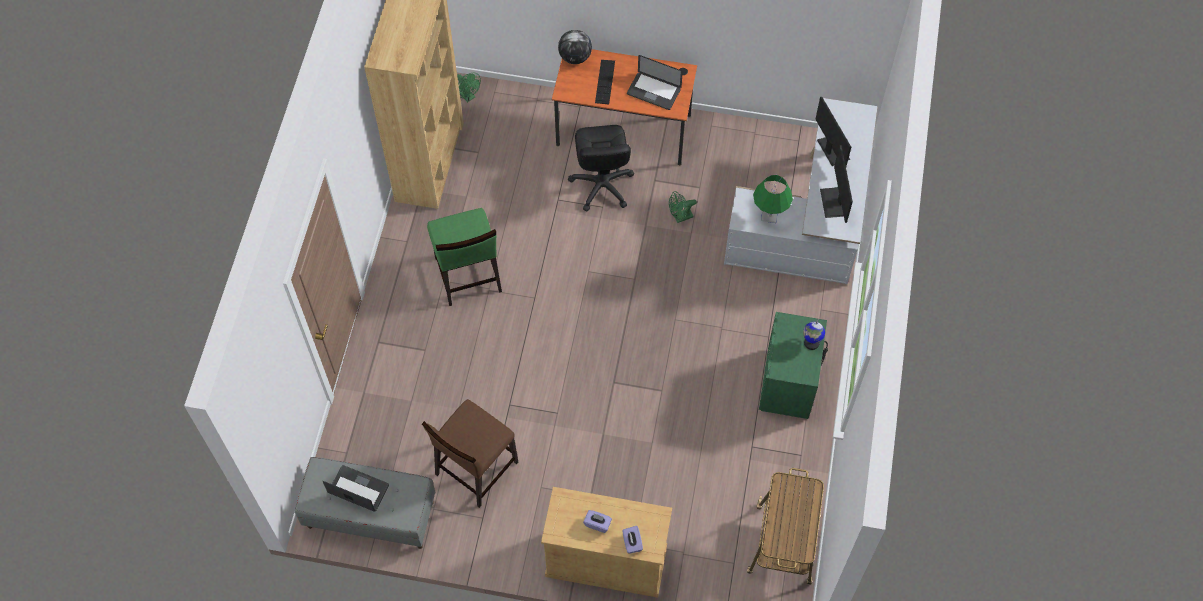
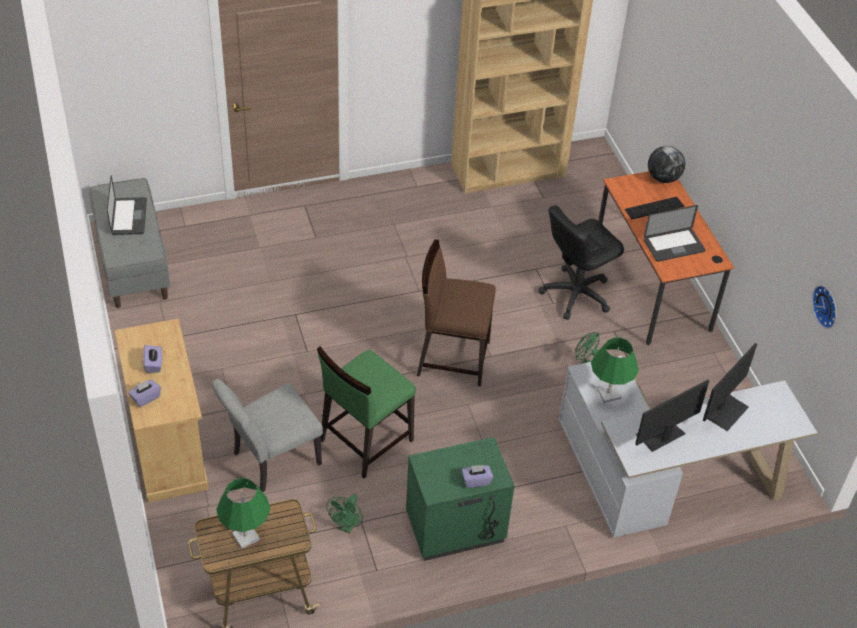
camera: 60 degrees right, 15 degrees down
(467, 275) = (410, 237): green chair -> green chair (365, 440)
(468, 96) = (596, 170): green fan -> green fan (347, 526)
(475, 468) = (216, 315): brown chair -> brown chair (452, 357)
(653, 91) = (674, 246): laptop -> laptop turned 105 degrees counterclockwise
(660, 488) = (270, 461): none -> grey chair
(792, 522) = (246, 536): none -> green table lamp
(811, 343) = (476, 481): globe -> purple tissue box
(824, 33) = (827, 306): none -> wall clock

